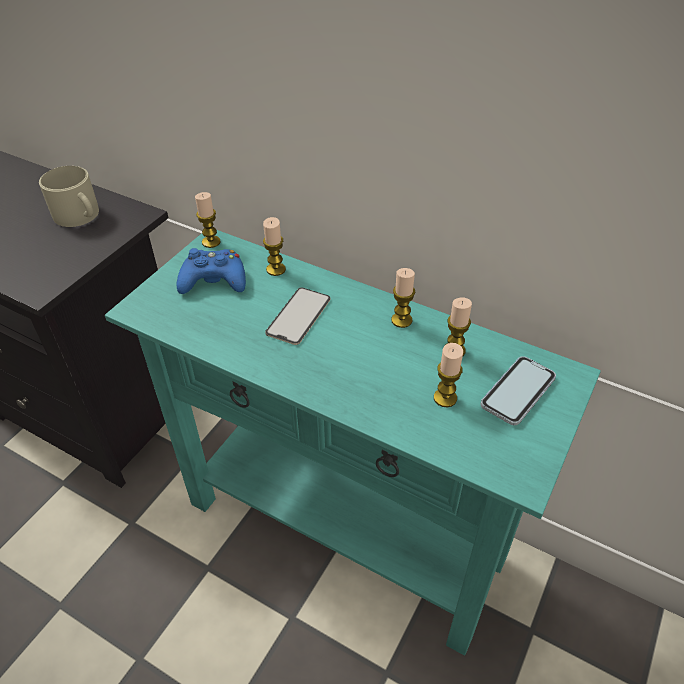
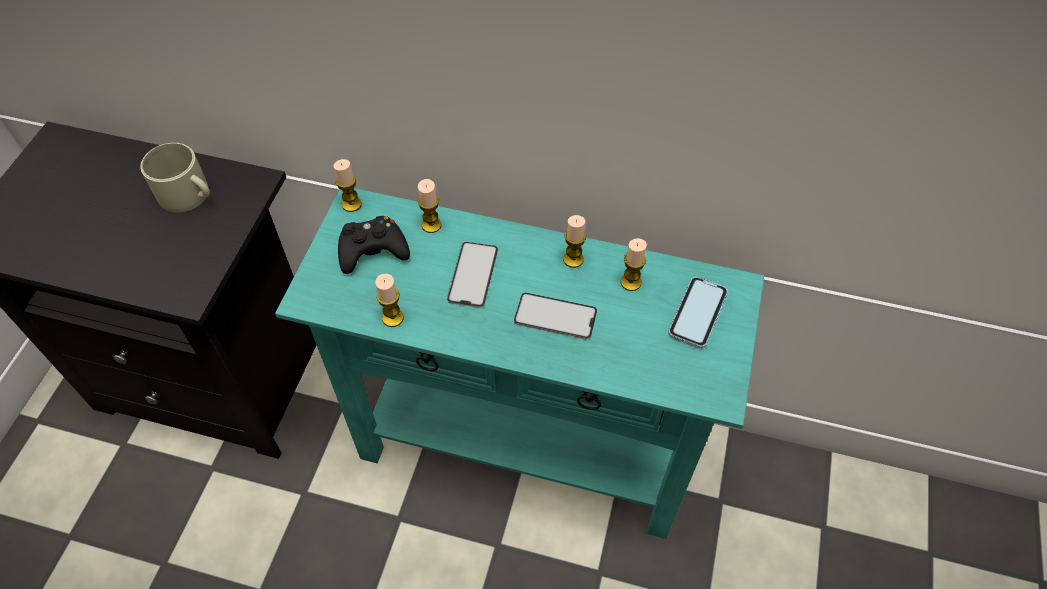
camera: 15 degrees left, 10 degrees up
(214, 280) = (372, 250): blue game controller -> black game controller
(366, 366) = (555, 316): none -> phone
(445, 398) = (635, 334): candle -> candle (393, 318)

